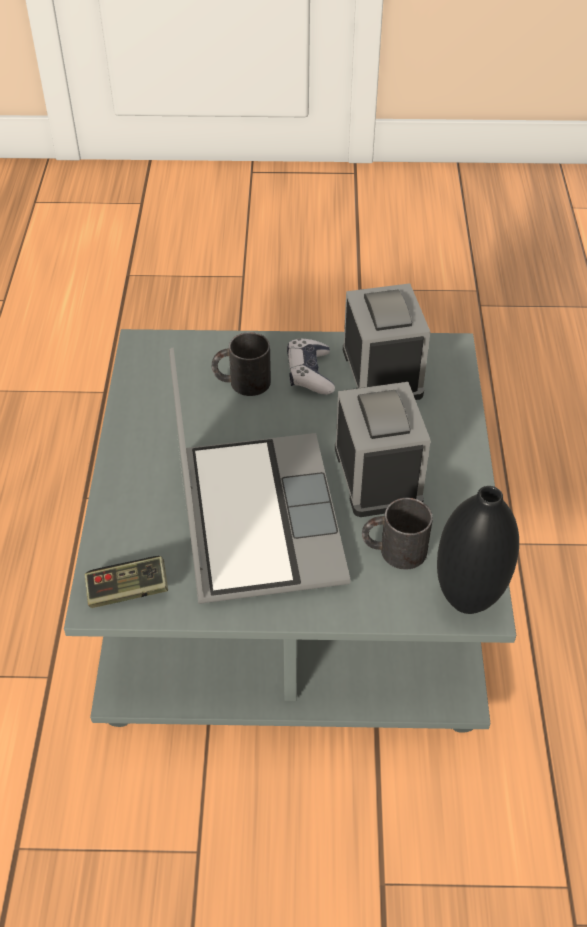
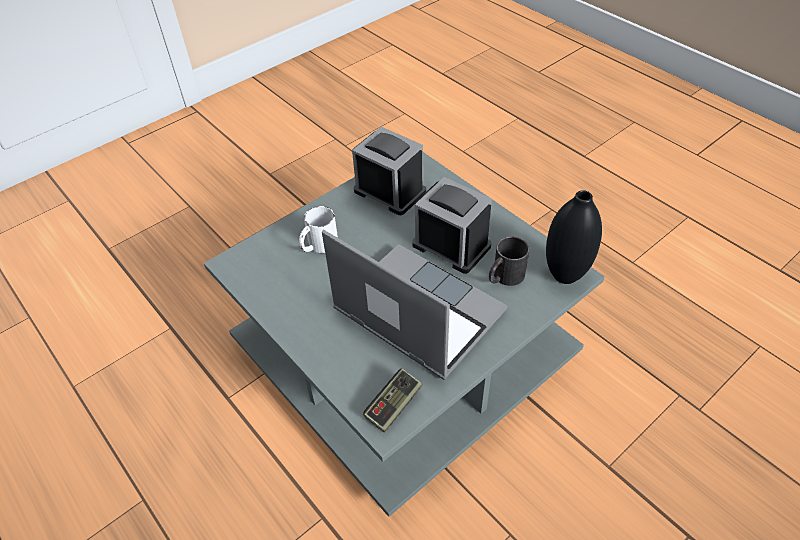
camera: 40 degrees left, 0 degrees up
(241, 382) = (318, 245): black mug -> white mug
(310, 374) = (352, 216): game controller -> none

